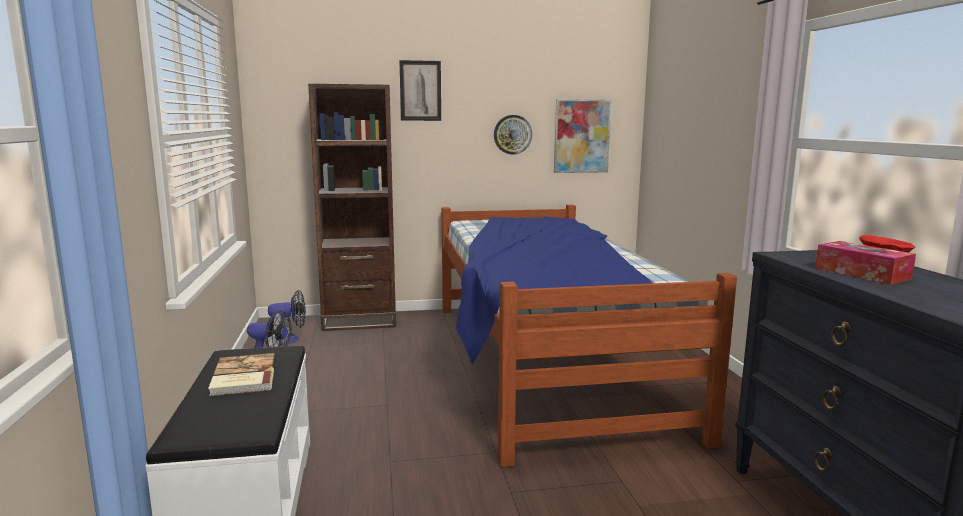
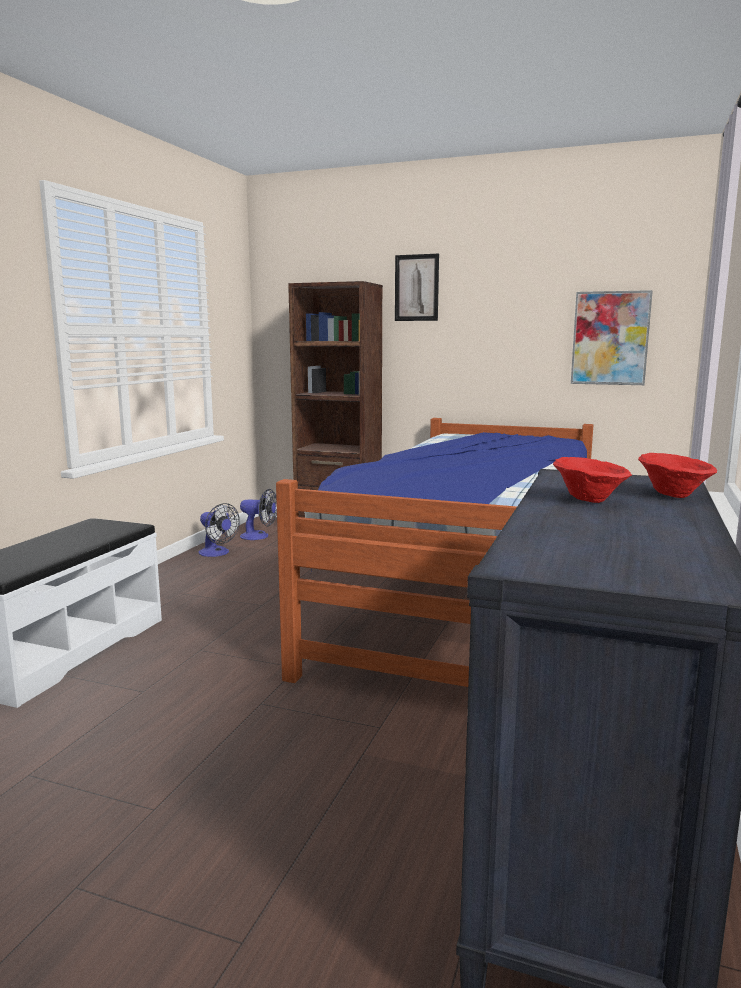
camera: 30 degrees right, 0 degrees up
(242, 377) = (68, 538): book -> none
(512, 134) = (520, 336): wall clock -> none
(861, 273) = (588, 500): tissue box -> red bowl

